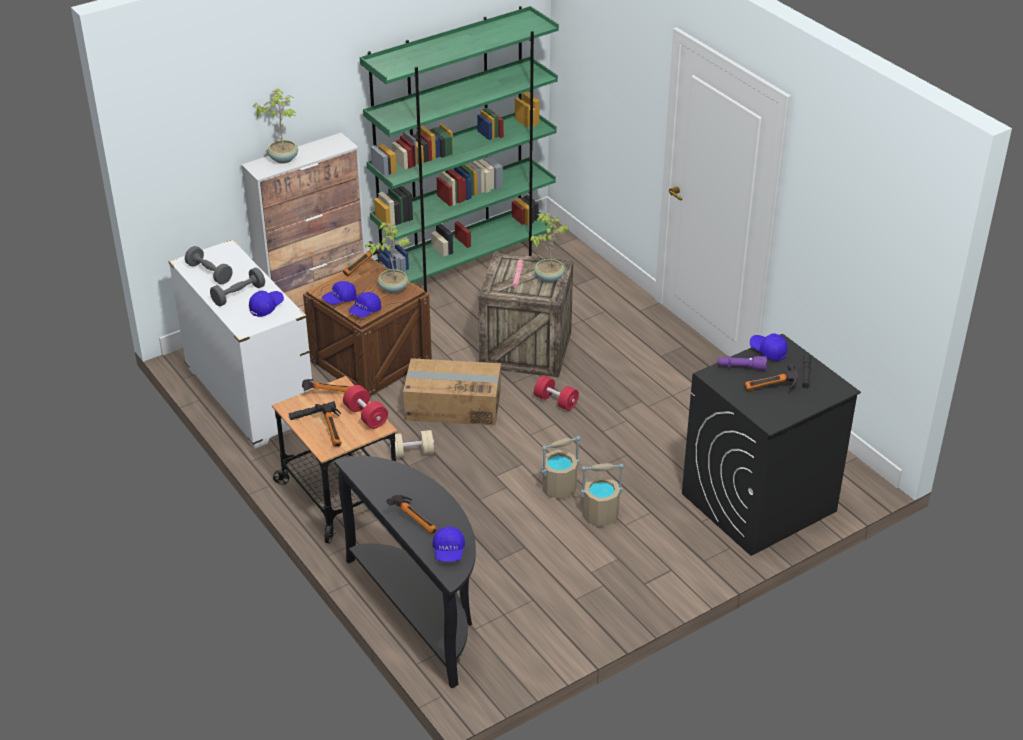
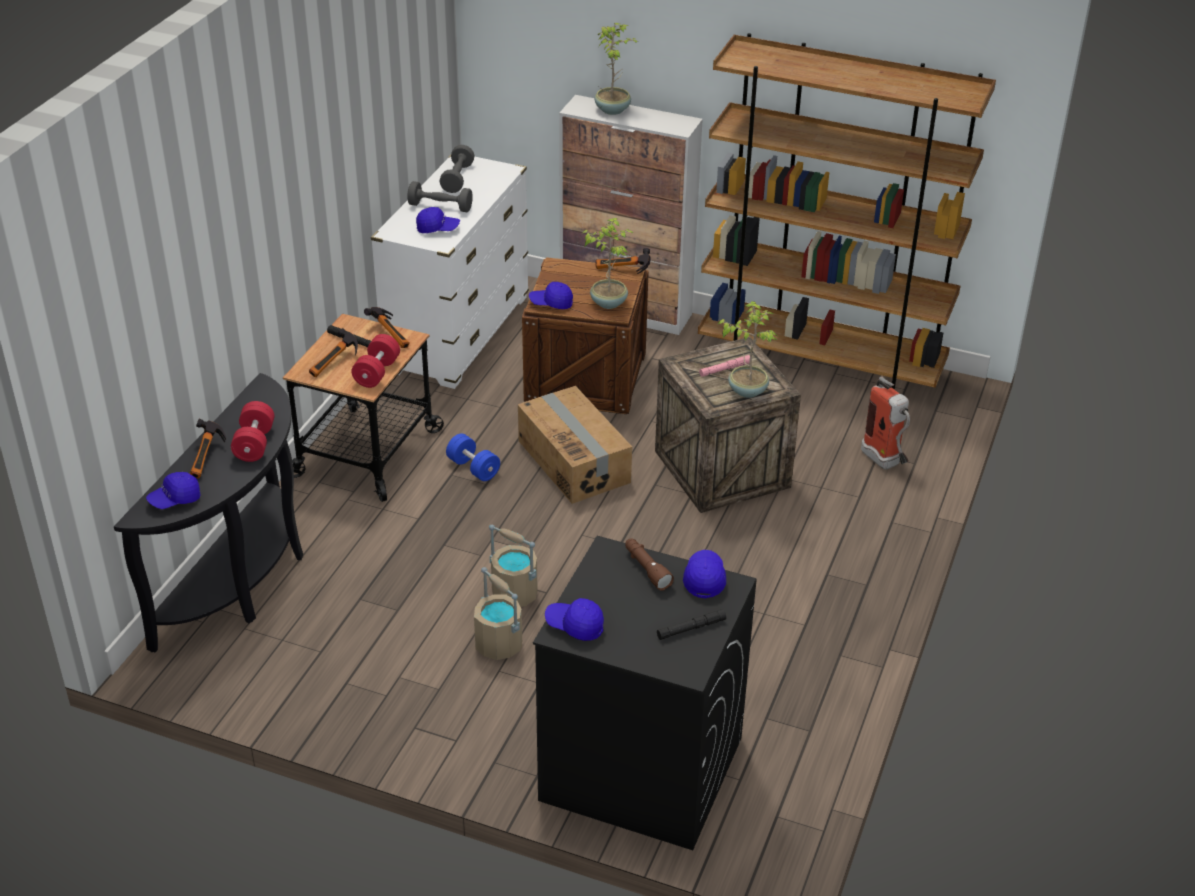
camera: 55 degrees right, 0 degrees up
(340, 299) = (553, 281): blue cap -> blue cap (575, 625)
(412, 452) = (473, 468): beige dumbbell -> blue dumbbell
(465, 263) = (820, 364): green bookcase -> brown bookcase
(556, 401) = (657, 529): red dumbbell -> red dumbbell (254, 444)
(585, 286) = (885, 463): none -> fire extinguisher
(741, 367) = (646, 569): purple flashlight -> brown flashlight
(771, 389) = (626, 610): hammer -> none

